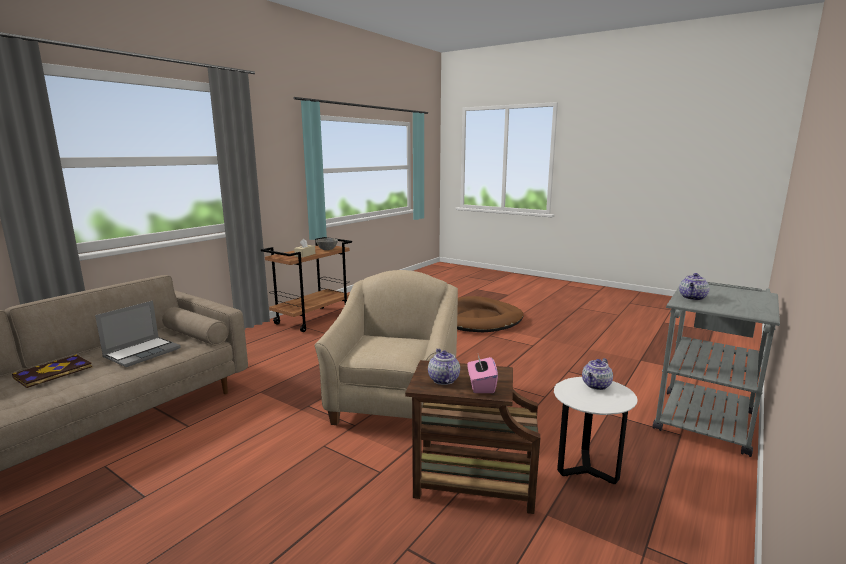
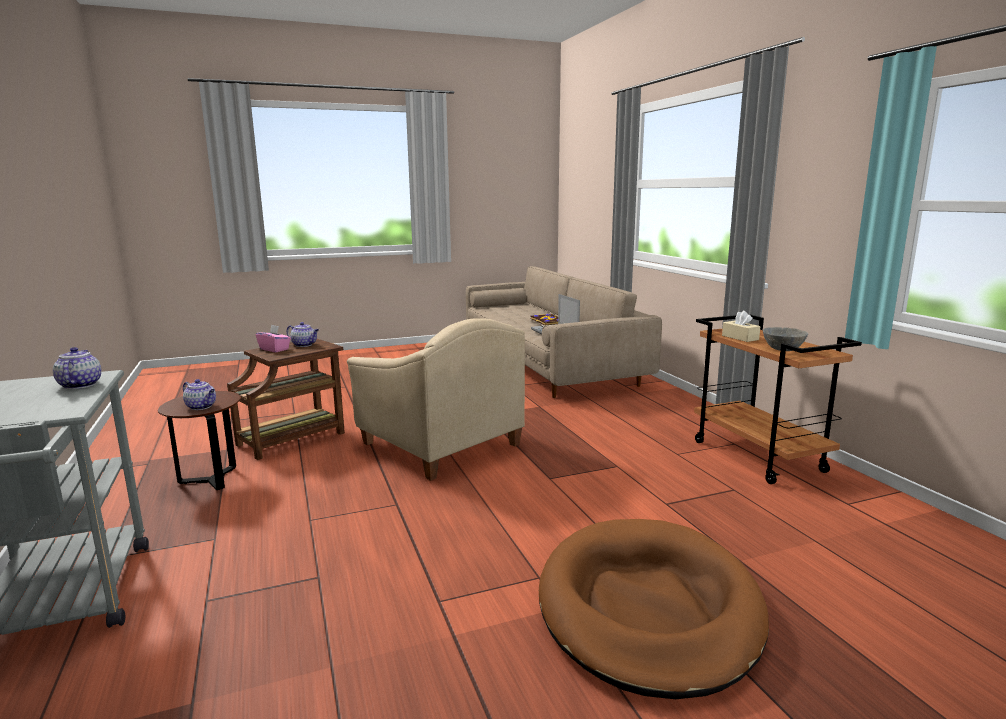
camera: 125 degrees right, 0 degrees up
(586, 470) = (211, 480): white side table -> brown side table
(596, 386) = (202, 407): teapot -> teapot turned 135 degrees clockwise

